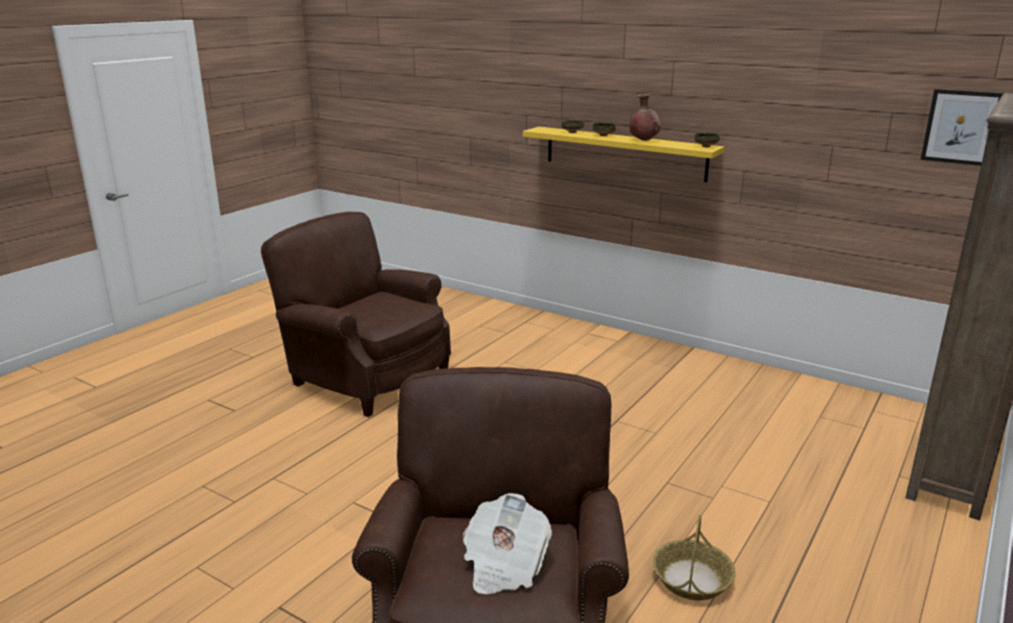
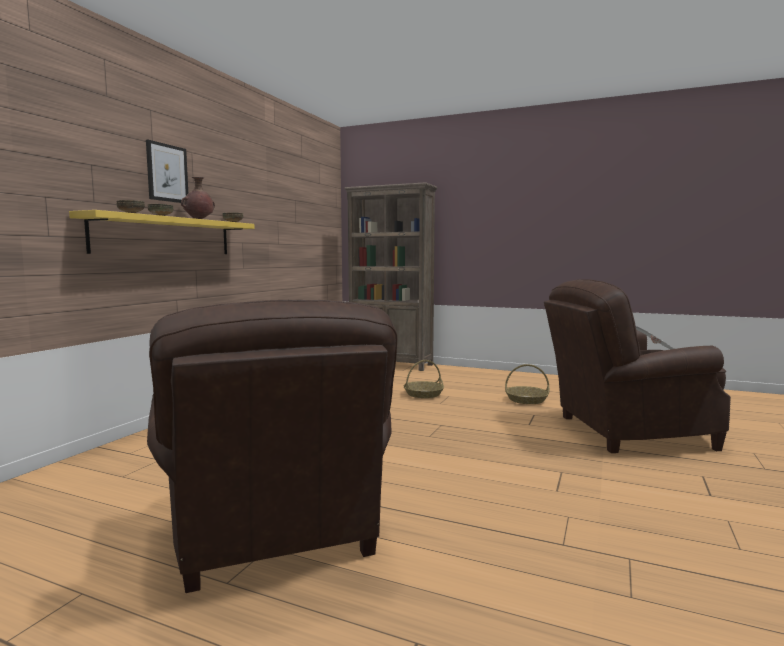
camera: 100 degrees left, 15 degrees down
(365, 376) = (276, 533): brown armchair -> brown armchair turned 45 degrees counterclockwise
(721, 475) = (423, 394): none -> basket
(961, 127) = (316, 208): picture -> picture (167, 173)

